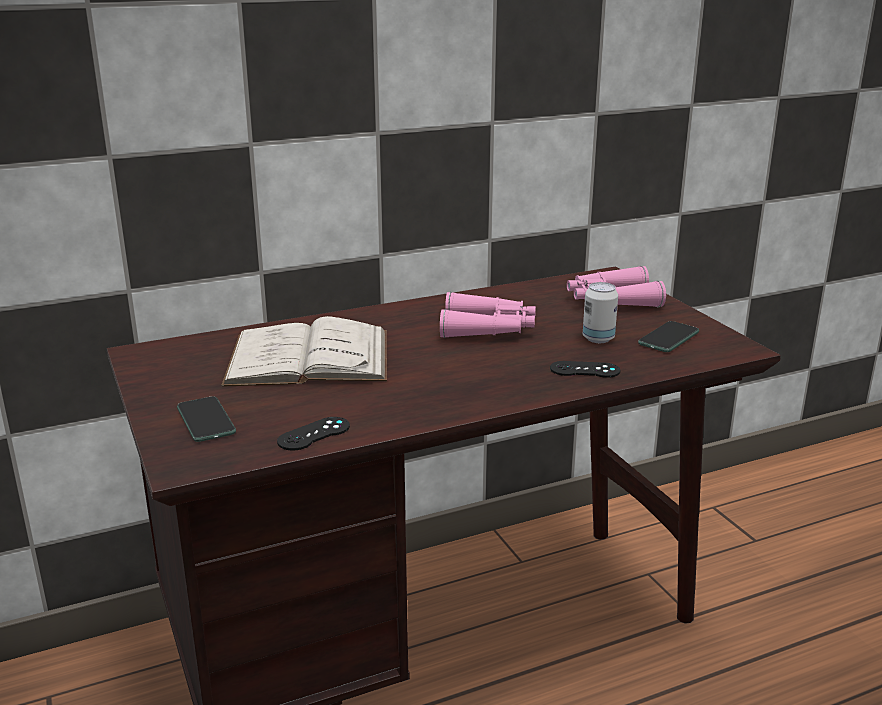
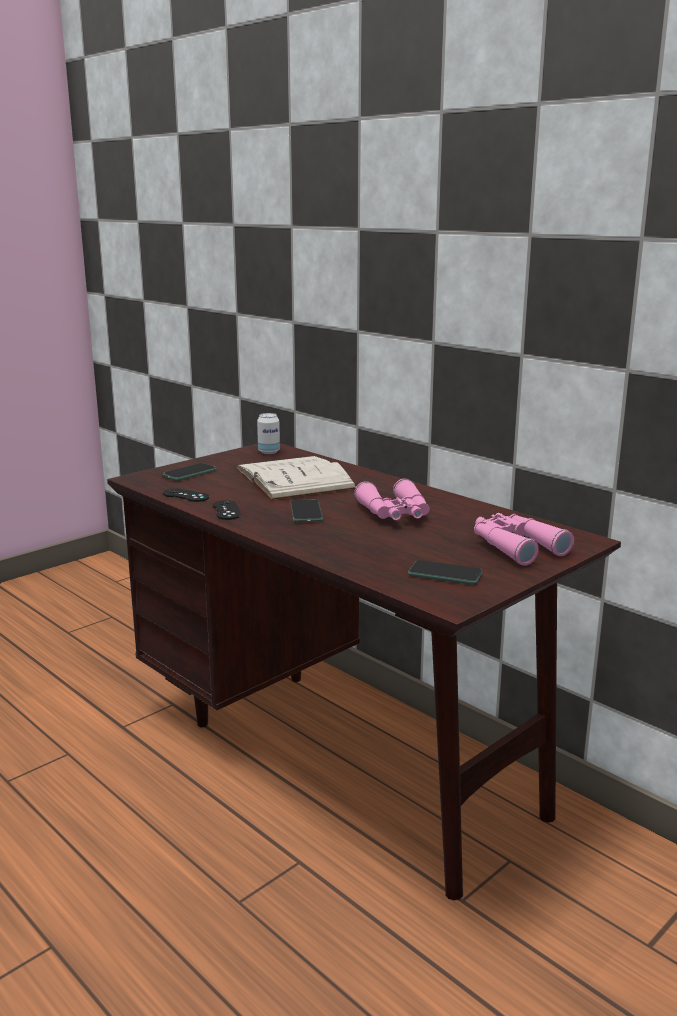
camera: 70 degrees right, 5 degrees down
(448, 369) = (306, 512): none -> phone
(585, 370) = (342, 550): black game controller -> black game controller (226, 510)
(598, 338) = (414, 549): can -> can (269, 452)

